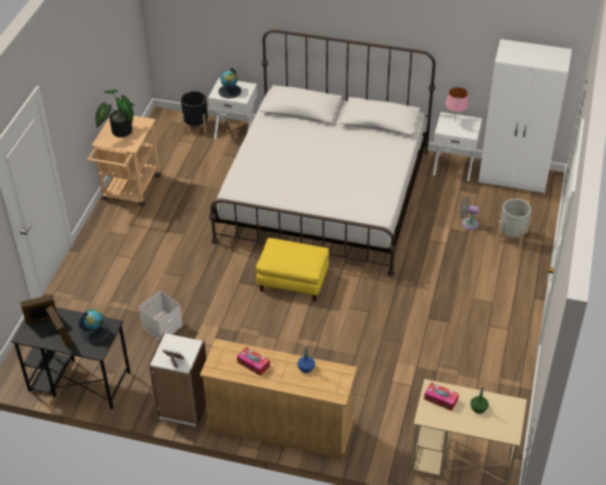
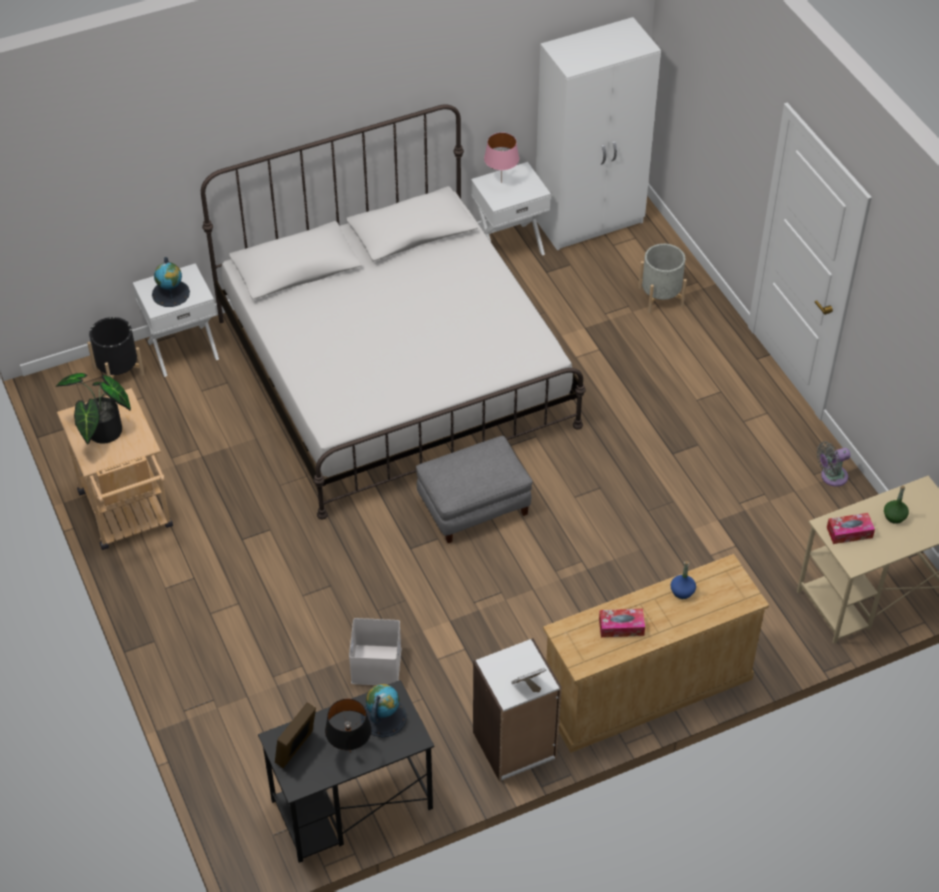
camera: 40 degrees left, 5 degrees up
(62, 337) = (349, 752): picture frame -> black table lamp
(293, 280) = (474, 505): yellow ottoman -> grey ottoman
(468, 223) = (597, 310): grey fan -> grey fan (831, 477)

